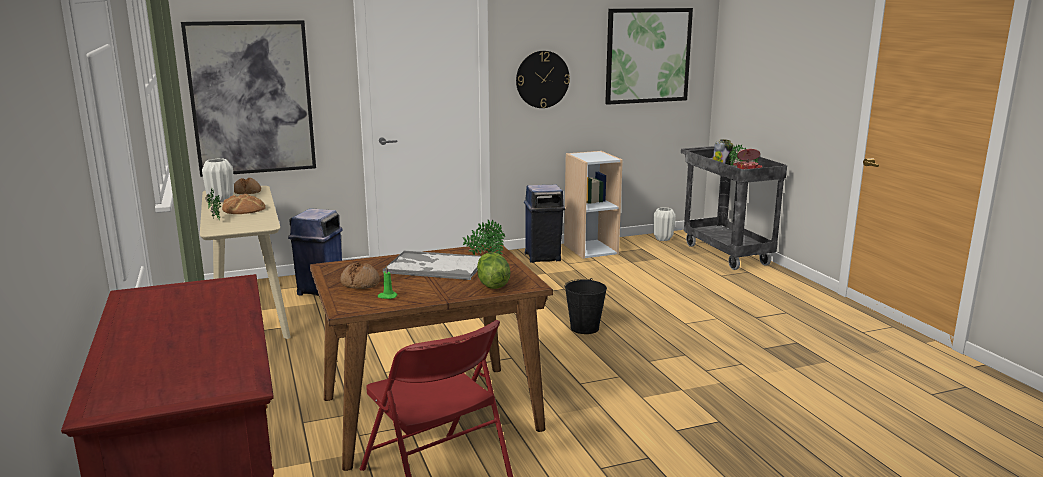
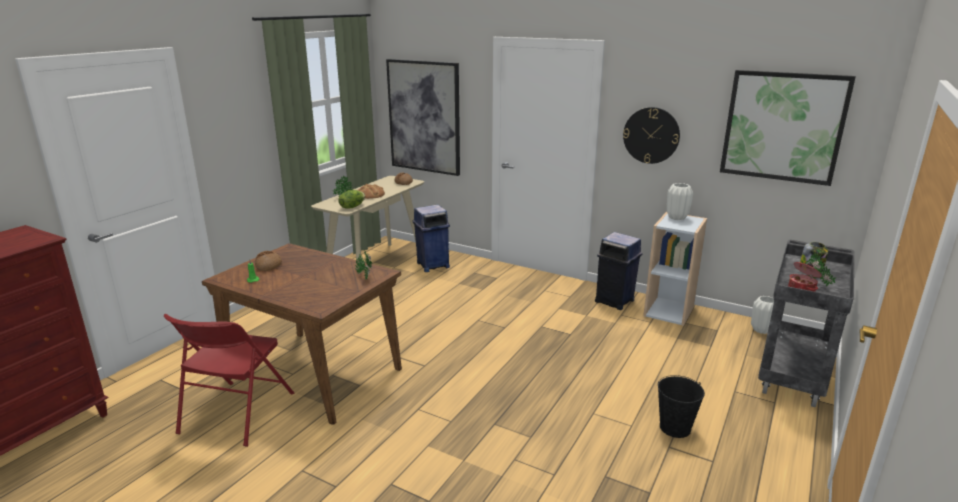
camera: 50 degrees right, 5 degrees up
(220, 200) = (378, 184): white vase -> white vase (676, 218)
(434, 267) = (322, 272): tray -> none
(492, 284) = (307, 298): lettuce -> lettuce (352, 207)
(585, 328) = (513, 372): black bucket -> black bucket (675, 428)

